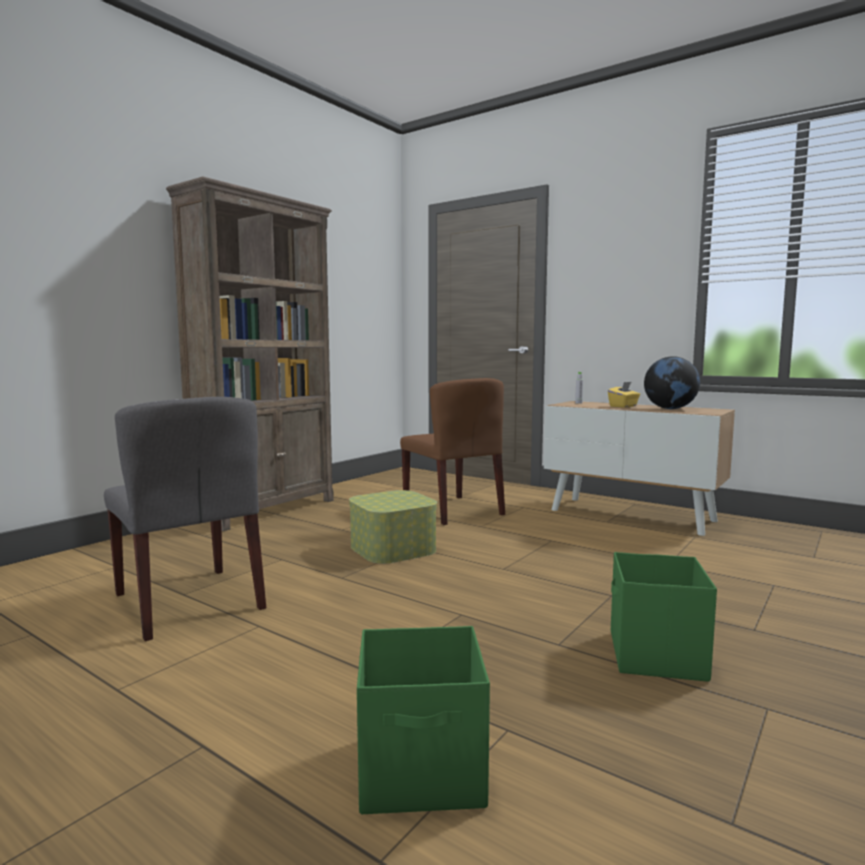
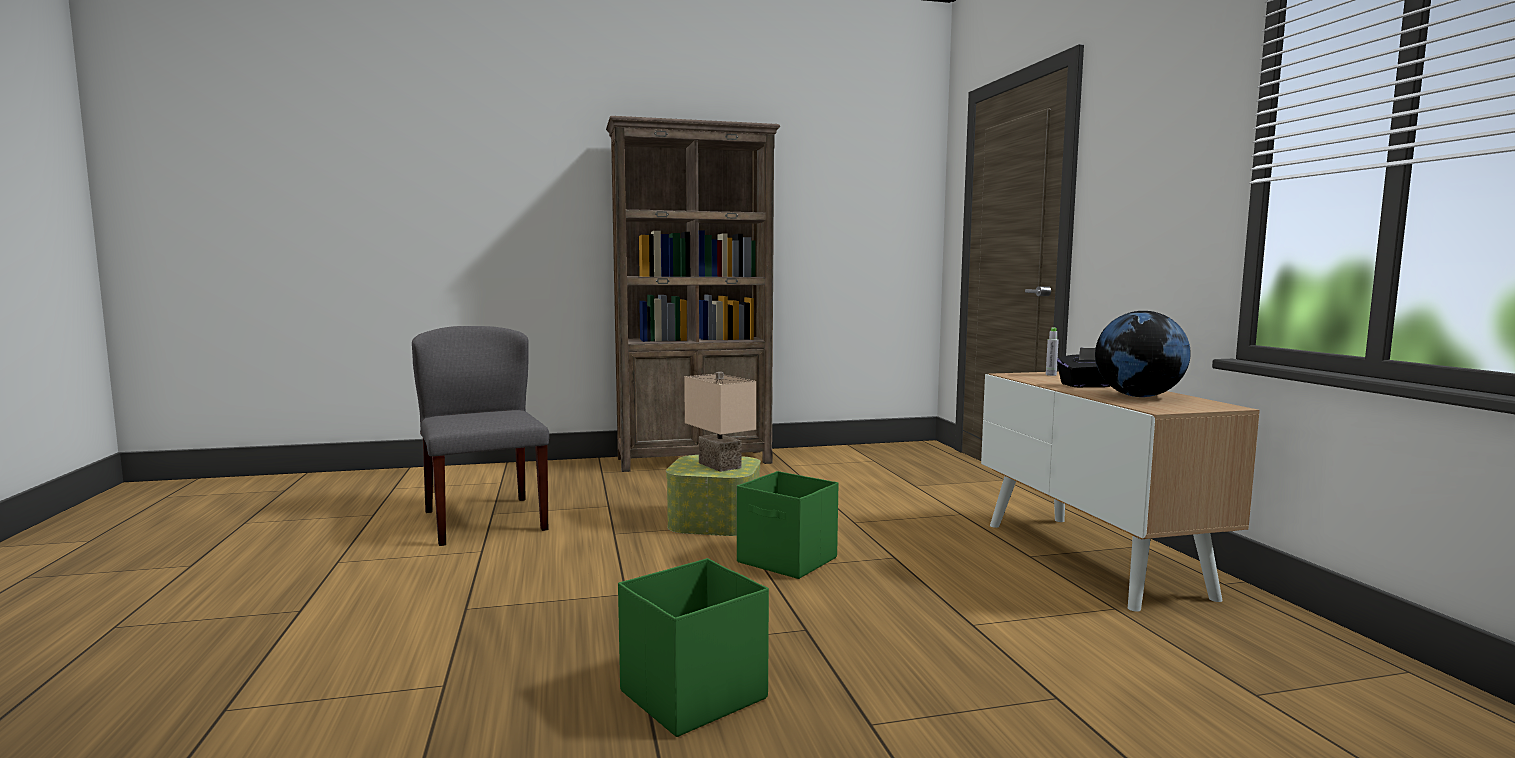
camera: 40 degrees right, 0 degrees up
(189, 601) = (484, 520): grey chair -> grey chair turned 150 degrees clockwise
(396, 500) = (717, 465): none -> beige table lamp
(423, 771) = (345, 680): green storage box -> green storage box (788, 560)
(453, 510) = (868, 498): brown chair -> none
(623, 406) = (1086, 385): yellow tissue box -> black tissue box

